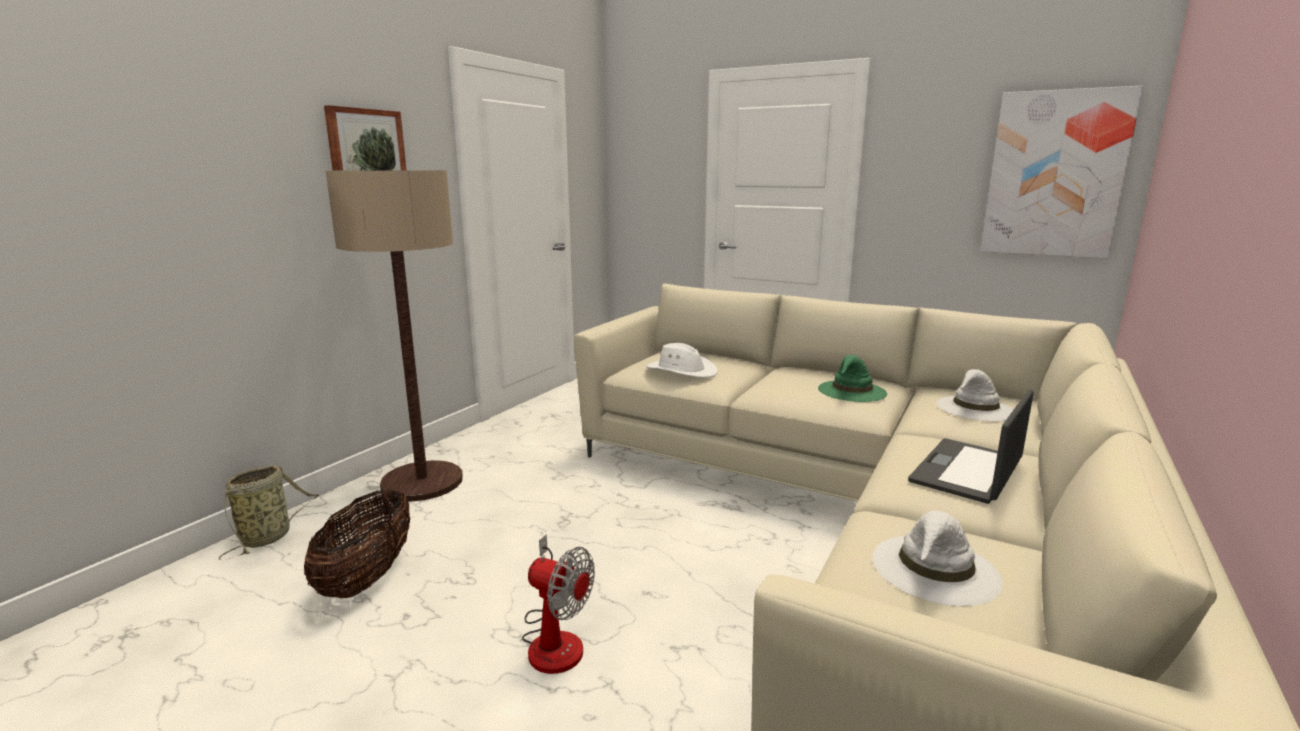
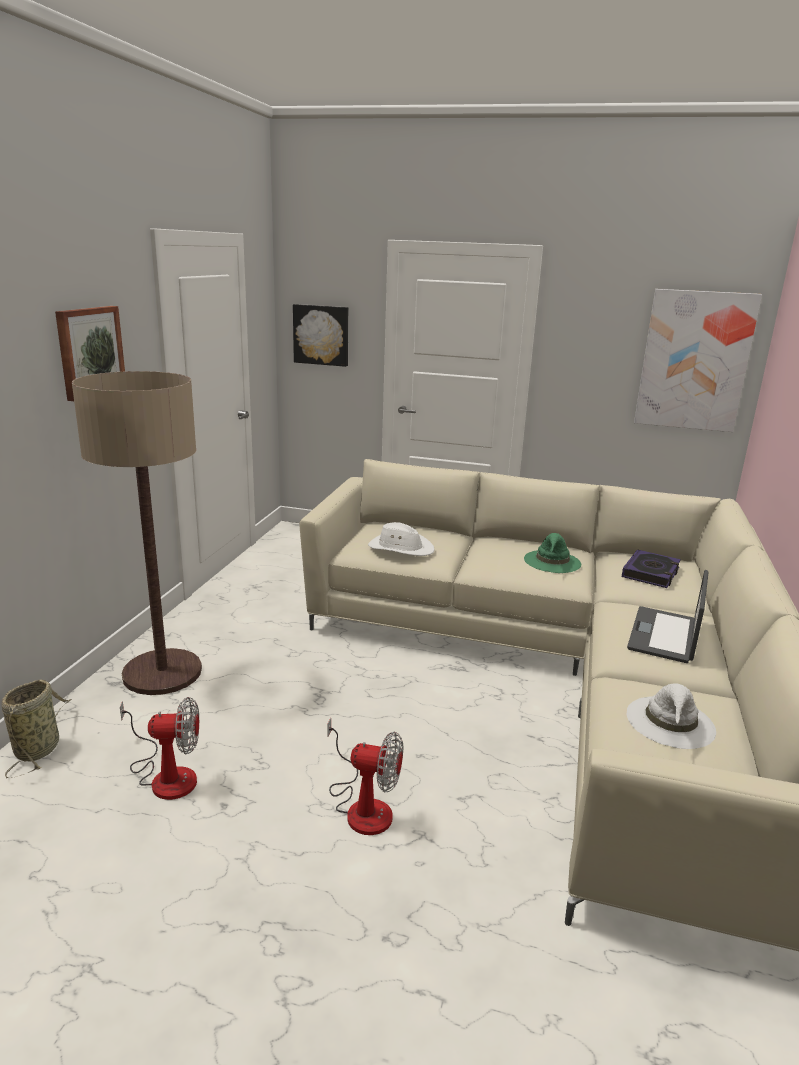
camera: 15 degrees left, 5 degrees up
(367, 577) = (166, 775): basket -> fan
(646, 173) = (321, 335): none -> picture
(975, 408) = (650, 573): white hat -> book

